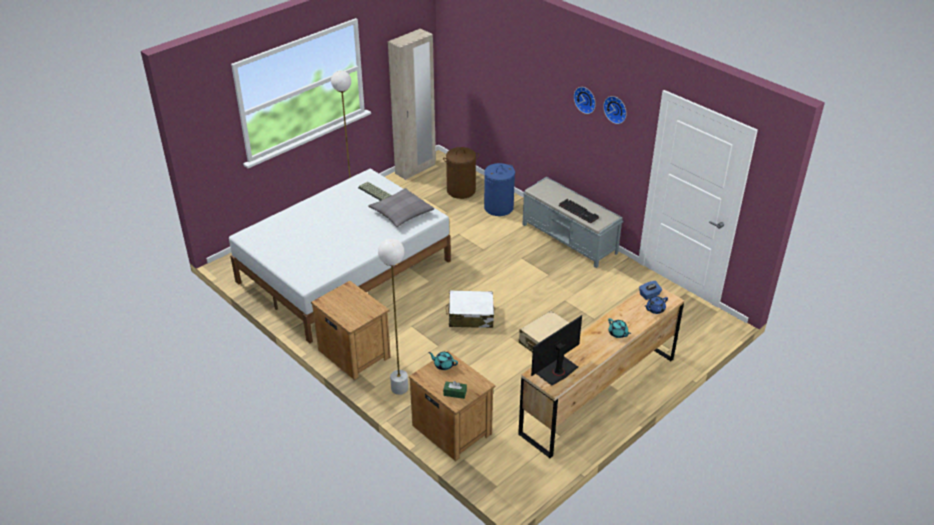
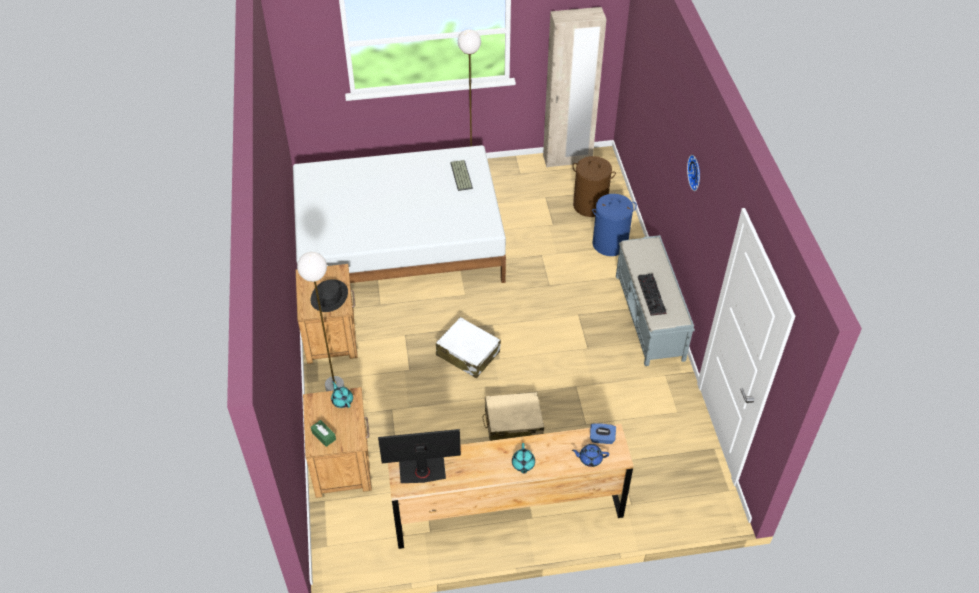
camera: 35 degrees right, 10 degrees up
(358, 306) = (329, 296): none -> black hat
(401, 213) = (463, 211): grey pillow -> none
(616, 109) = (711, 201): wall clock -> none

